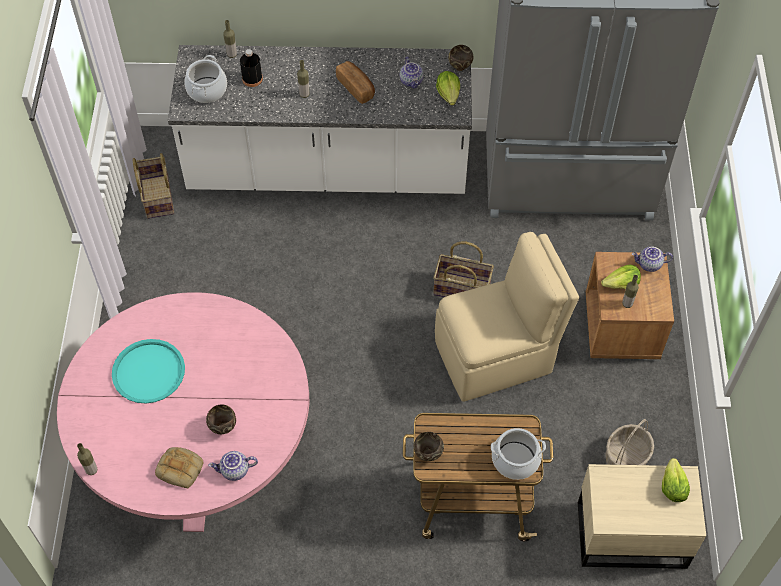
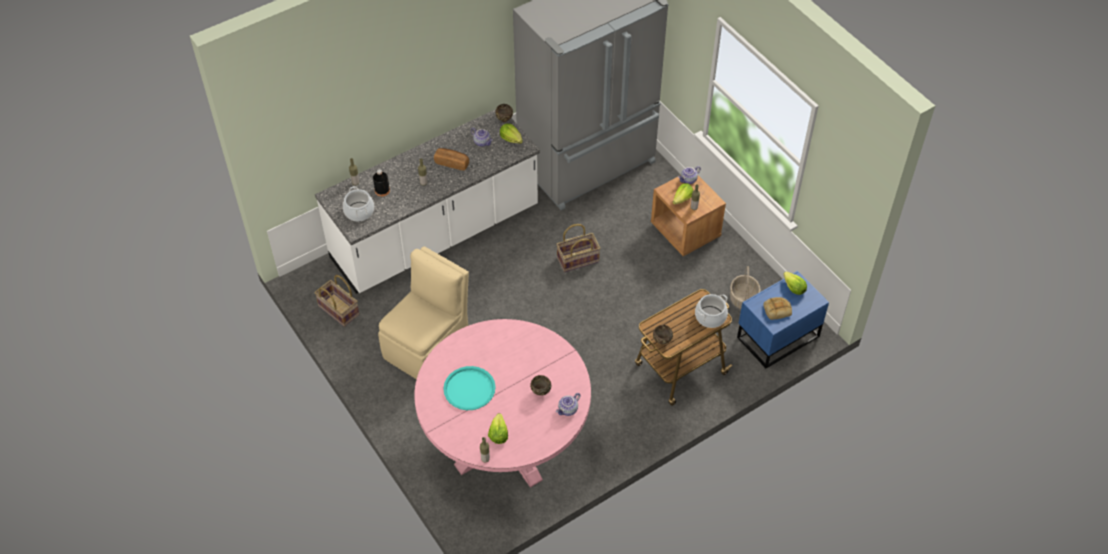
camera: 35 degrees left, 5 degrees down
(132, 448) = (498, 434): none -> lettuce
(181, 468) = (536, 427): bread -> bread (777, 309)
(496, 356) = (629, 286): beige chair -> beige chair (428, 346)
(629, 532) = (776, 336): beige nightstand -> blue nightstand

